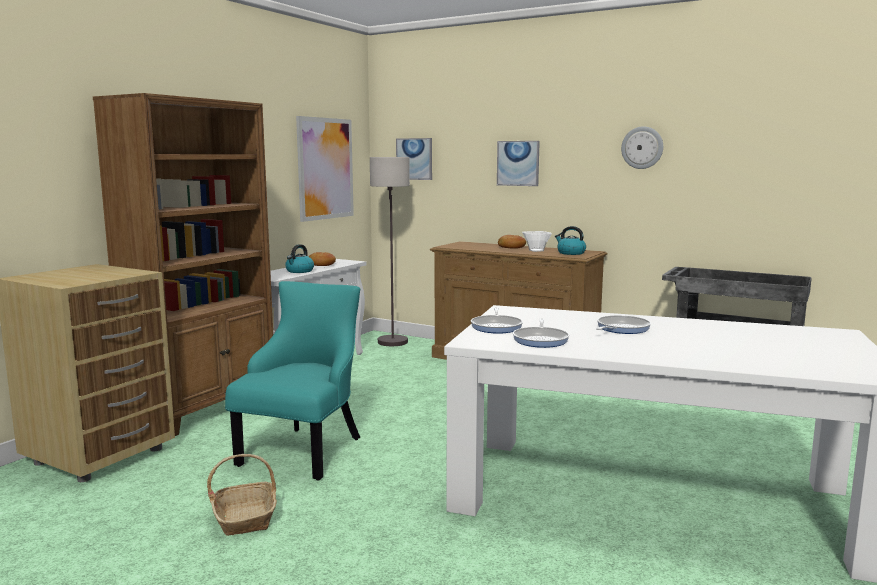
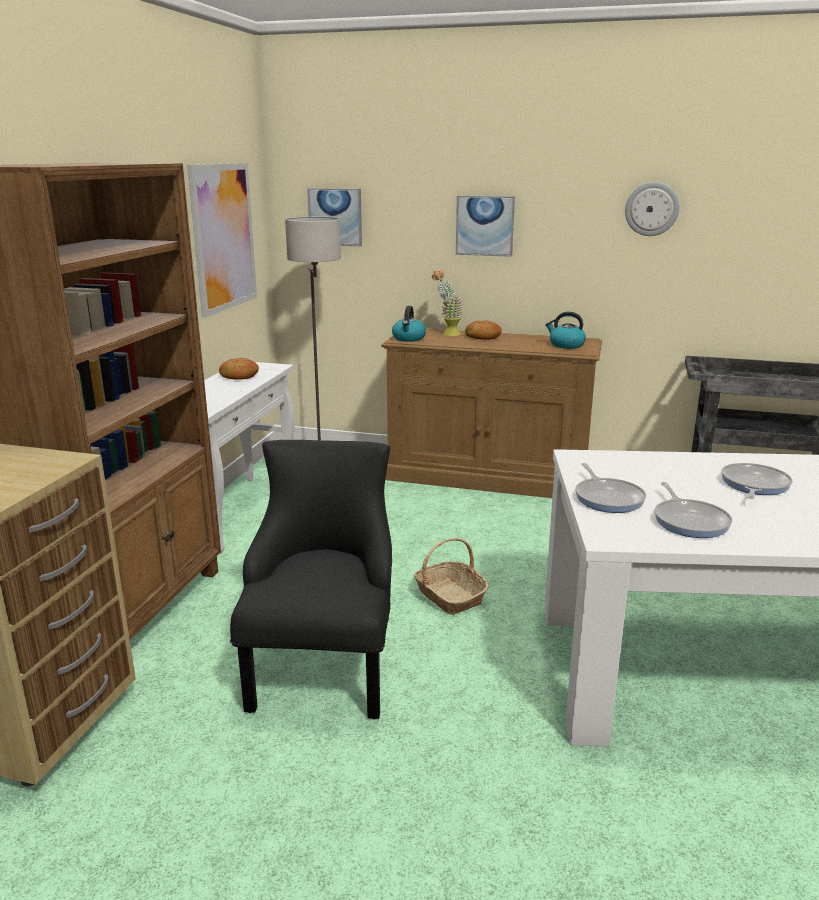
camera: 15 degrees left, 10 degrees up
(245, 517) = (319, 808): basket -> basket (449, 596)
(299, 271) = (222, 393): kettle -> kettle (409, 338)
(302, 453) = (324, 673): turquoise chair -> black chair
(486, 245) = (447, 334): none -> potted plant
(537, 250) = (520, 342): bowl -> none

